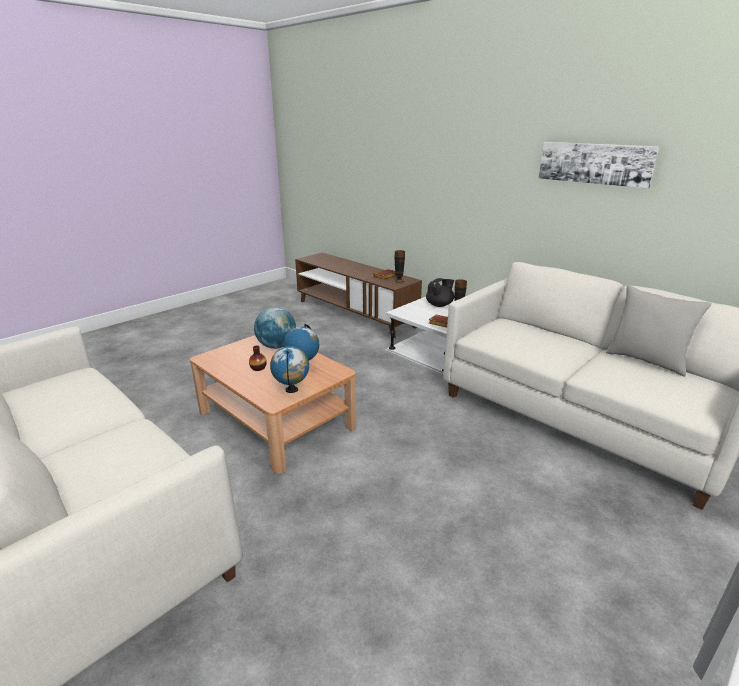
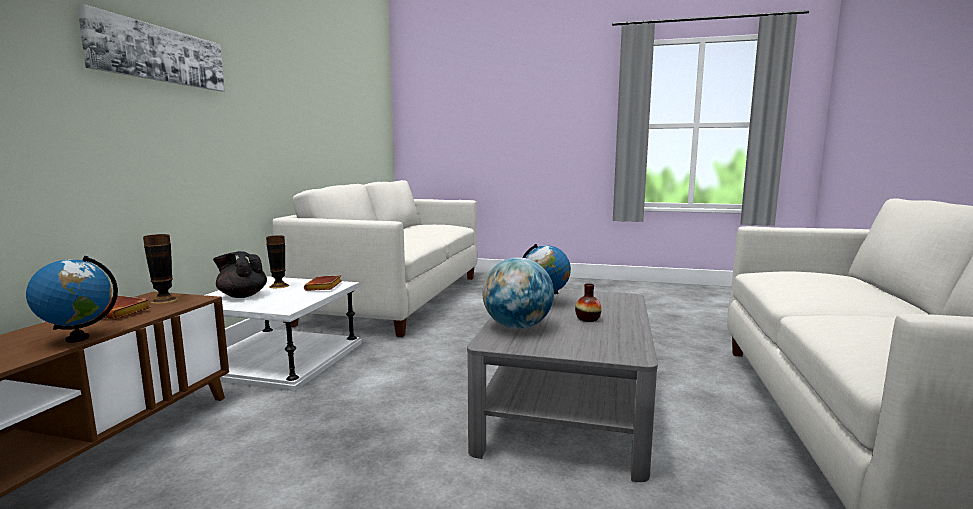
camera: 120 degrees left, 15 degrees down
(275, 419) = (566, 408): brown coffee table -> grey coffee table
(292, 390) = (595, 296): globe -> globe (78, 338)
(595, 163) = (301, 85): picture -> picture (158, 54)
(646, 360) = (403, 228): grey pillow -> none

